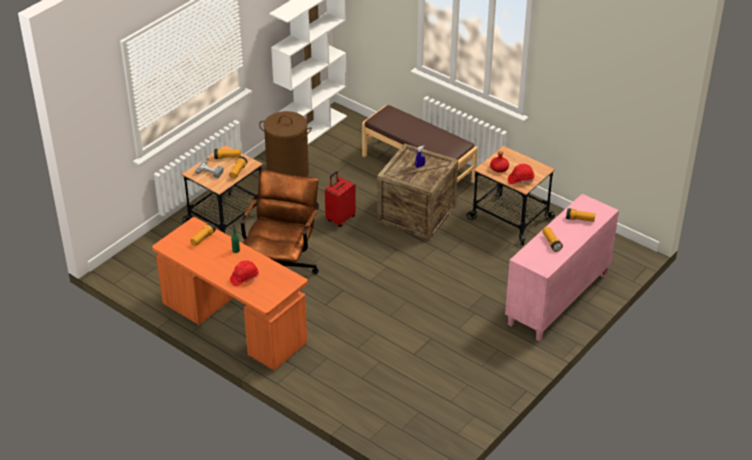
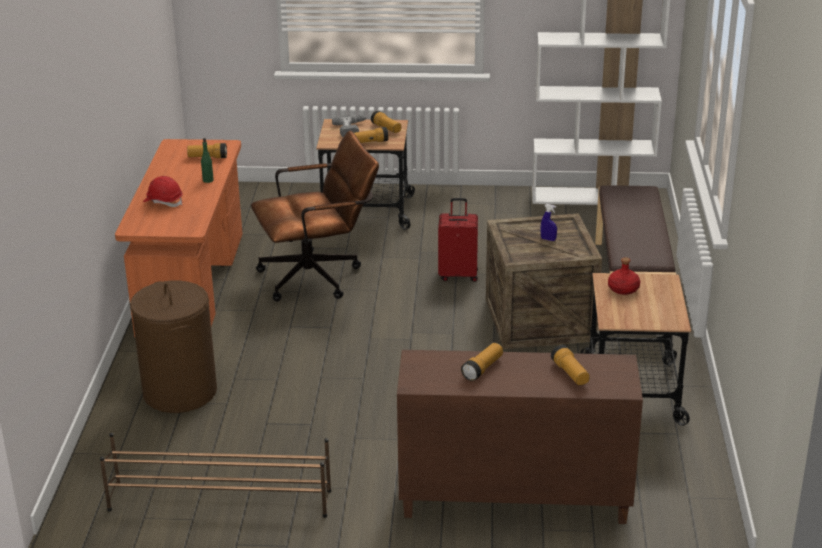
camera: 55 degrees right, 10 degrees down
(287, 173) = (493, 213): brown laundry basket -> brown laundry basket (179, 392)
(466, 399) = (219, 500): none -> brown shoe rack
(520, 179) = (624, 313): red hard hat -> none
(558, 300) = (513, 500): pink cabinet -> brown cabinet

